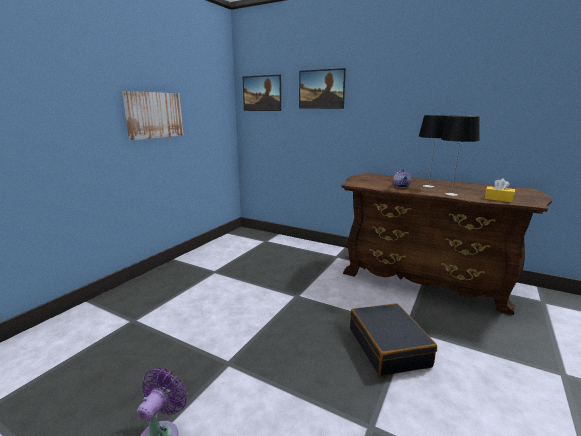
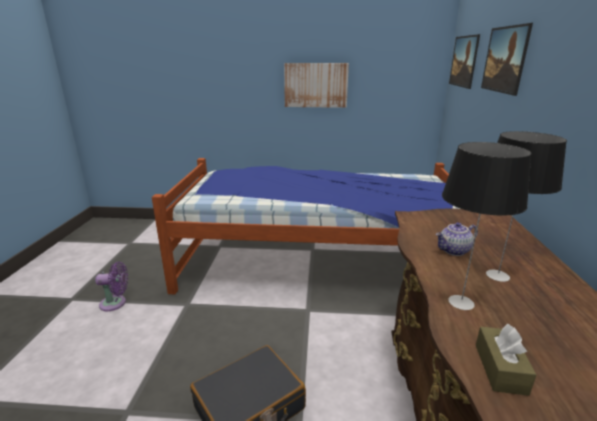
camera: 65 degrees right, 5 degrees up
(238, 277) = (314, 264): none -> bed
(498, 199) = (500, 368): yellow tissue box -> brown tissue box

